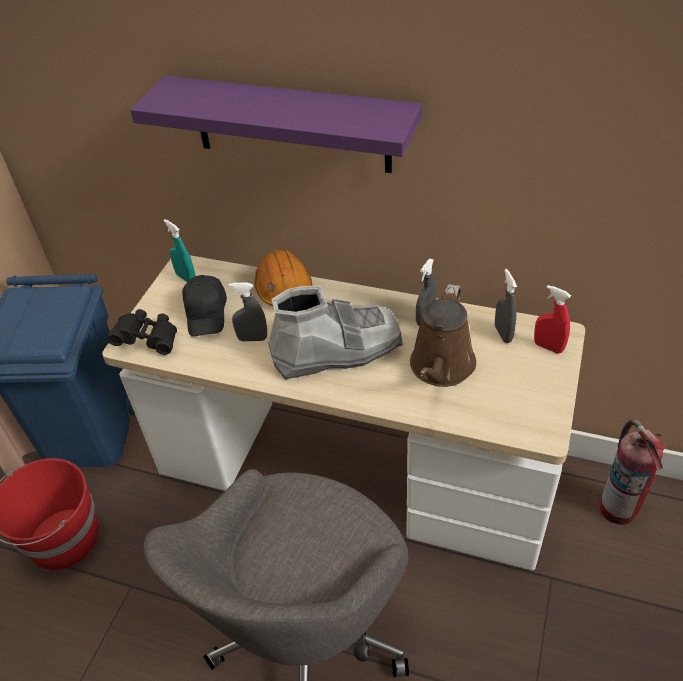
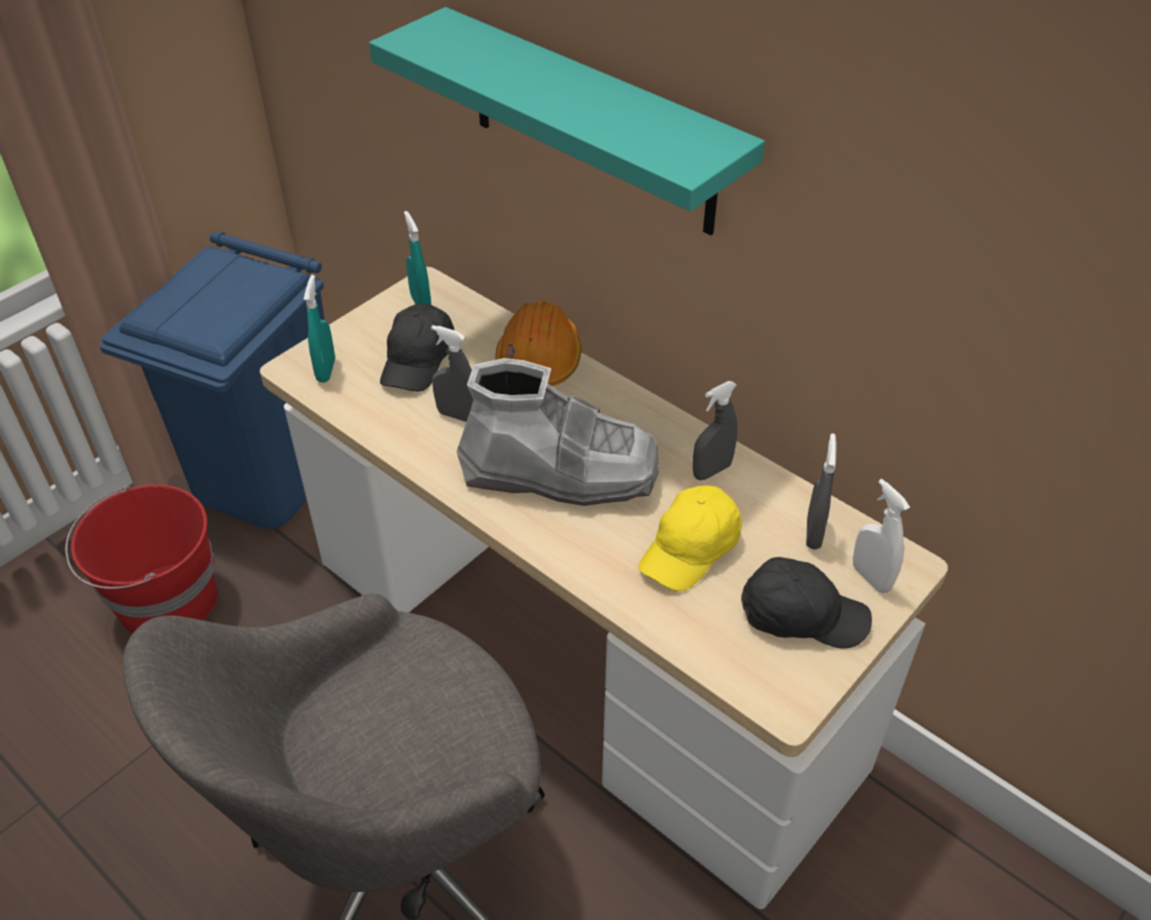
camera: 20 degrees right, 0 degrees up
(148, 340) = (326, 370): black binoculars -> turquoise spray bottle
(291, 124) = (591, 123): purple shelf -> turquoise shelf
(441, 368) = (691, 549): brown watering can -> yellow cap
(524, 382) = (801, 615): none -> black cap
(548, 347) = (871, 577): red spray bottle -> white spray bottle
(618, 508) = (945, 875): fire extinguisher -> none

